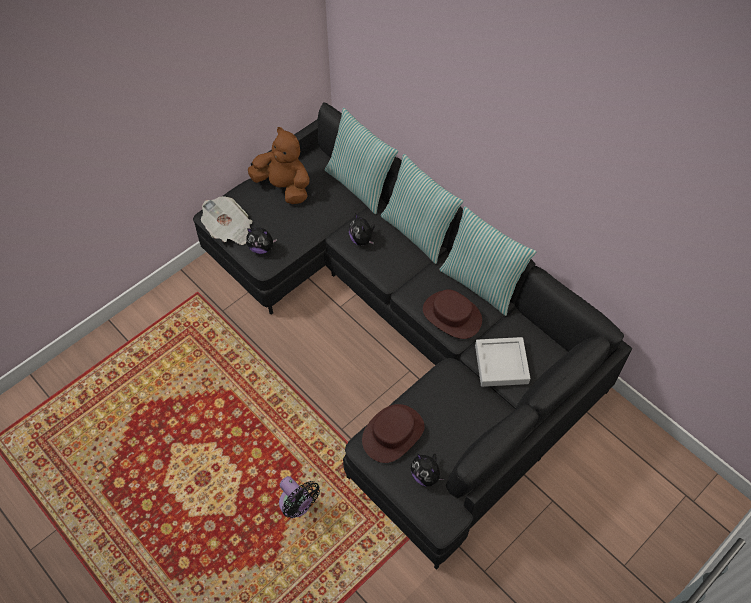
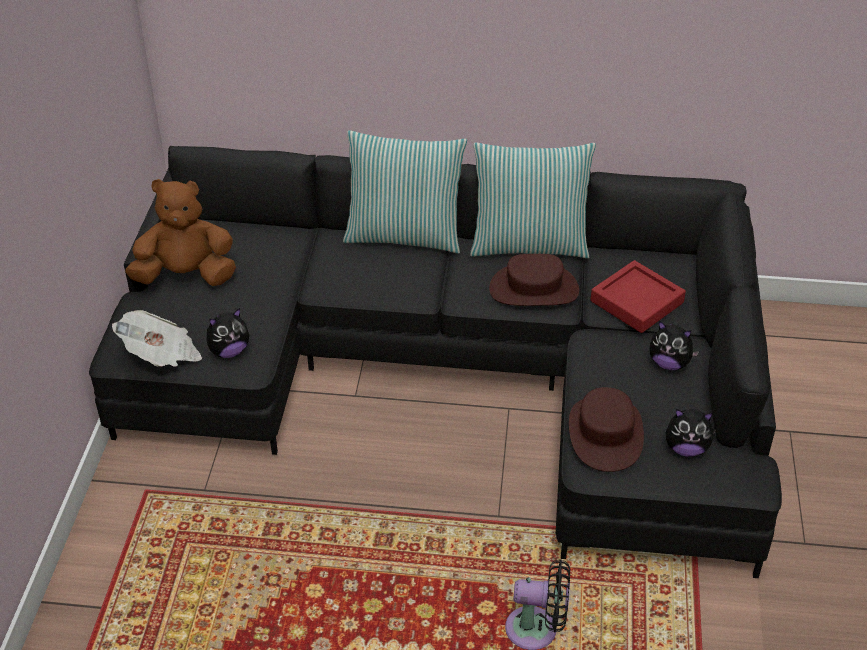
camera: 40 degrees left, 15 degrees down
(360, 185) = (282, 227): pillow -> none
(362, 240) = (347, 276): plush toy -> plush toy (669, 363)
(501, 364) = (636, 302): grey tray -> red tray

